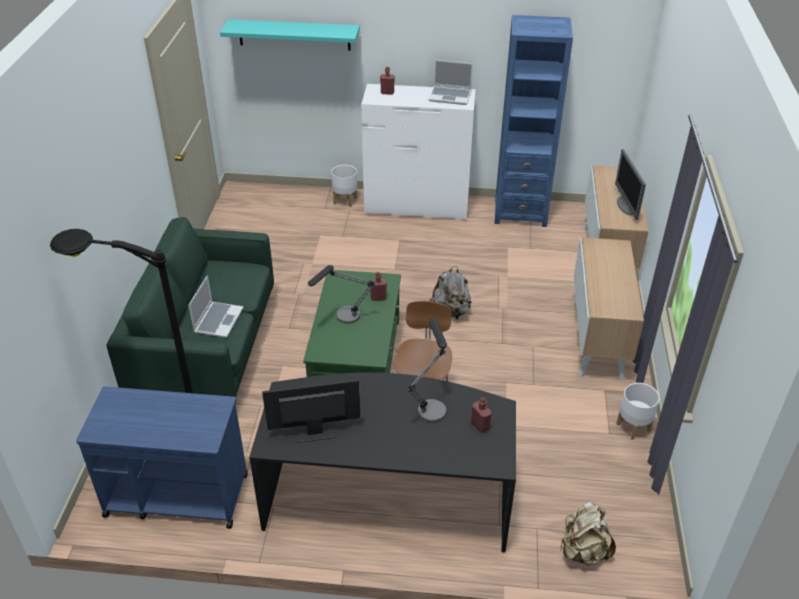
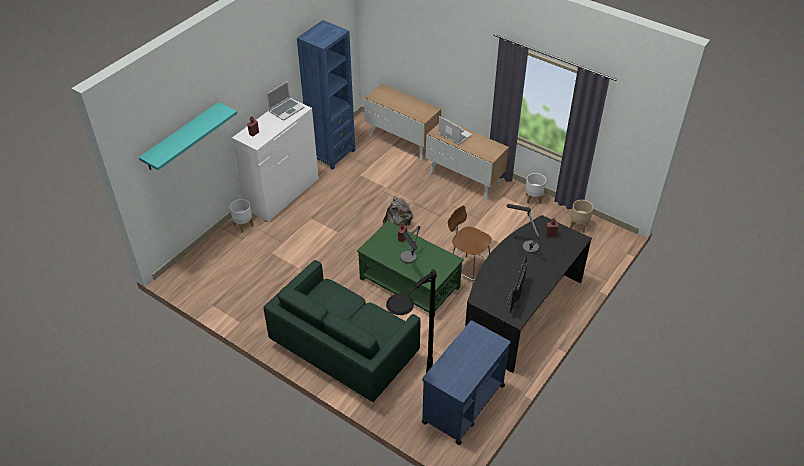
camera: 60 degrees left, 5 degrees up
(218, 320) = (365, 318): laptop -> laptop (454, 134)
(583, 550) = (595, 254): beige backpack -> none
(625, 206) = (413, 105): monitor -> none
(628, 505) = (578, 226): none -> beige planter

